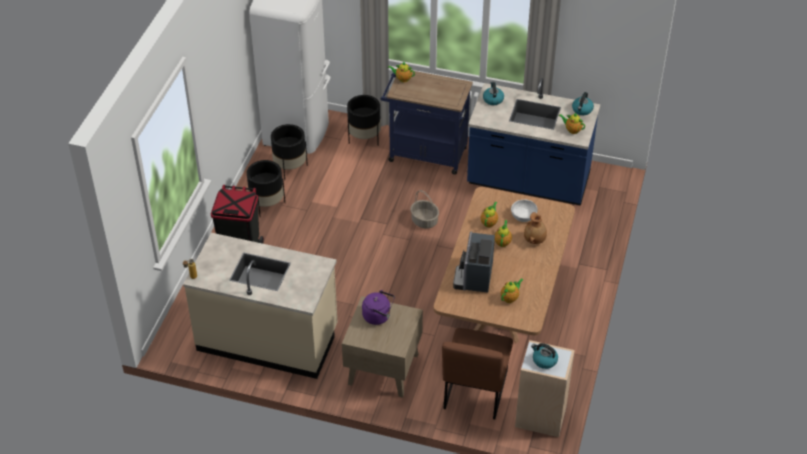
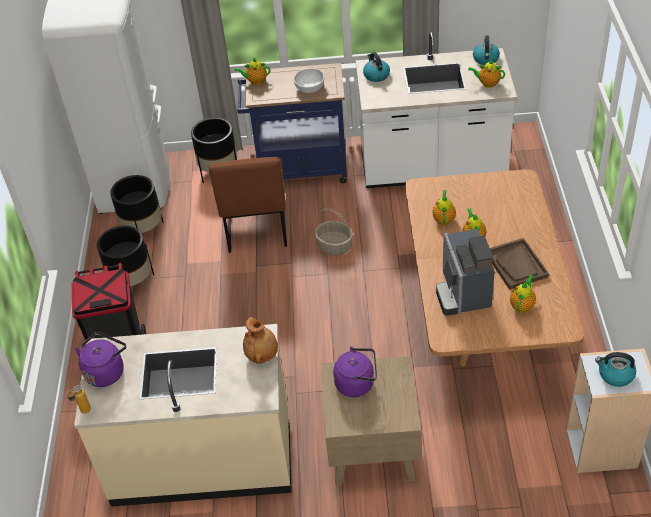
camera: 15 degrees left, 0 degrees up
(215, 257) = (106, 371): none -> purple kettle
(474, 391) = (502, 441): brown chair -> brown chair (256, 227)
(522, 269) = (516, 265): none -> brown tray
(523, 216) = (480, 199): white bowl -> white bowl (309, 87)
(528, 181) = (432, 167): blue counter -> white counter
(535, 240) = (511, 223): brown vase -> brown vase (262, 355)

